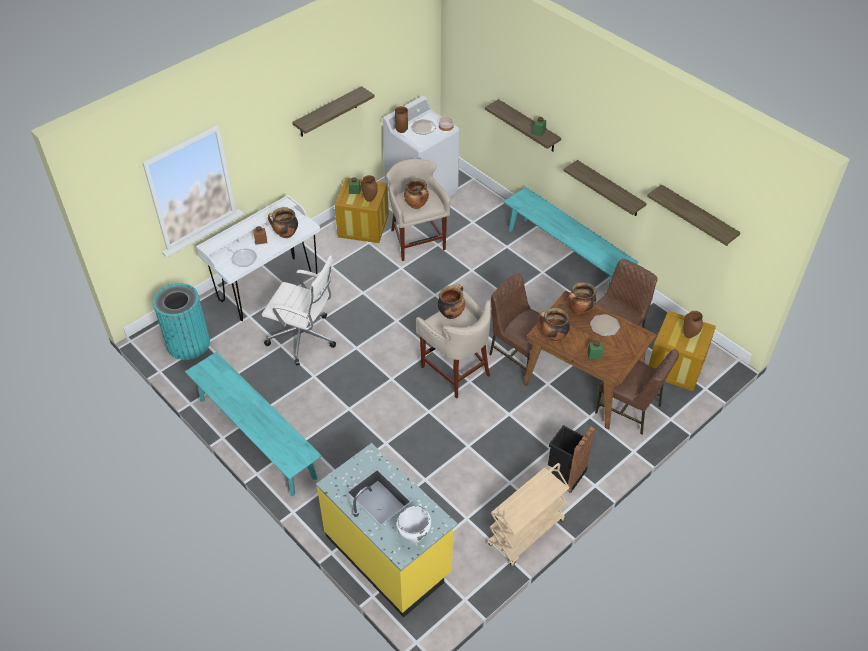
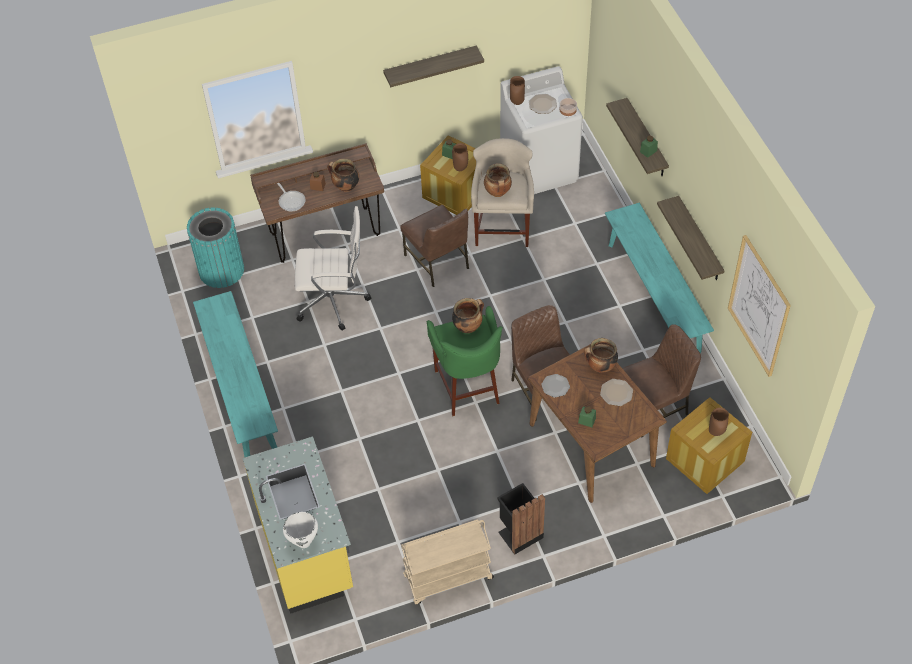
camera: 25 degrees right, 5 degrees up
(268, 288) = (325, 234): white desk -> brown desk
(304, 338) = (334, 301): white office chair -> white office chair turned 45 degrees counterclockwise
(456, 370) = (468, 385): beige stool -> green stool
(553, 336) = (555, 386): cooking pot -> plate
(629, 409) = (625, 489): brown chair -> brown chair (437, 262)
(697, 216) = (759, 306): shelf -> picture

